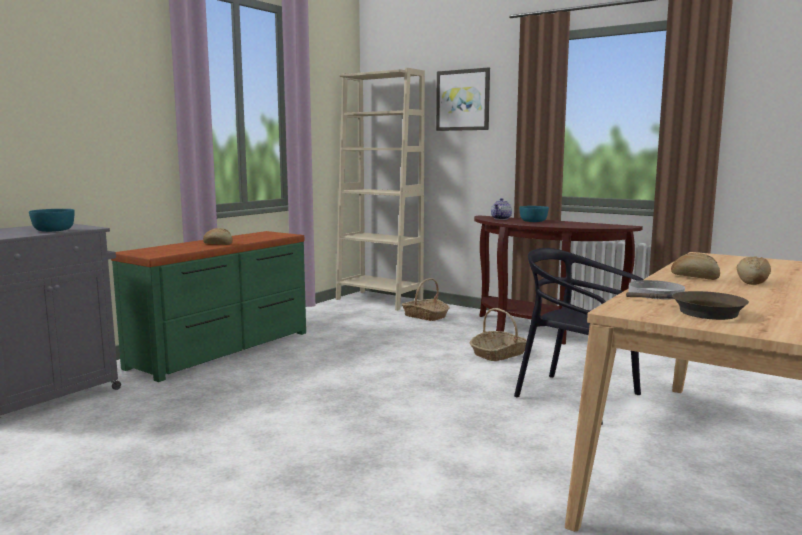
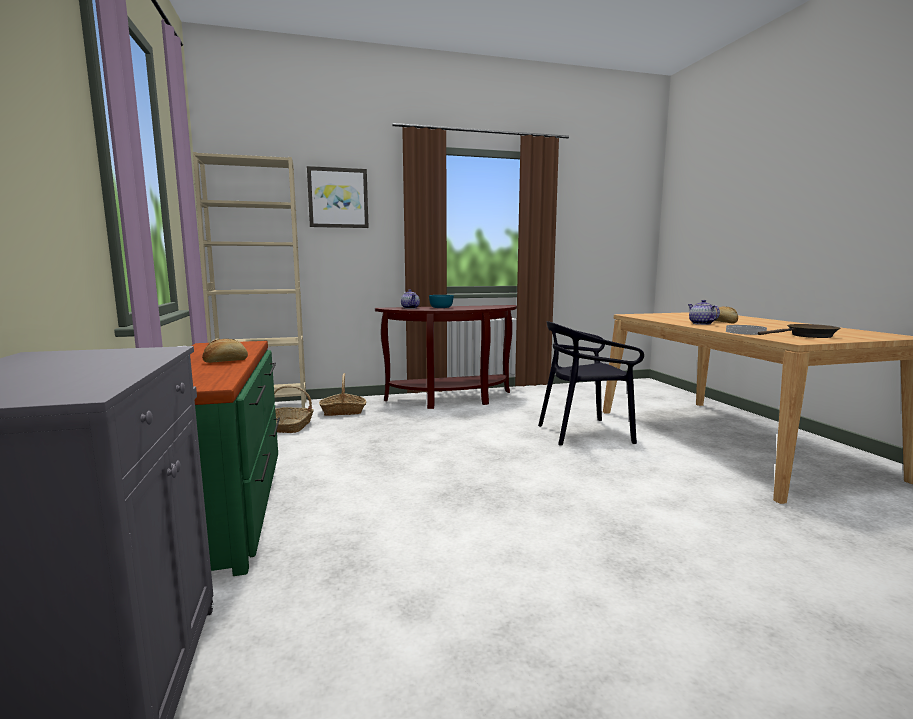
camera: 50 degrees left, 0 degrees up
(54, 230) = (122, 360): turquoise bowl -> none
(498, 354) = (472, 422): basket -> basket (291, 426)
(694, 277) = (700, 324): bread -> teapot

